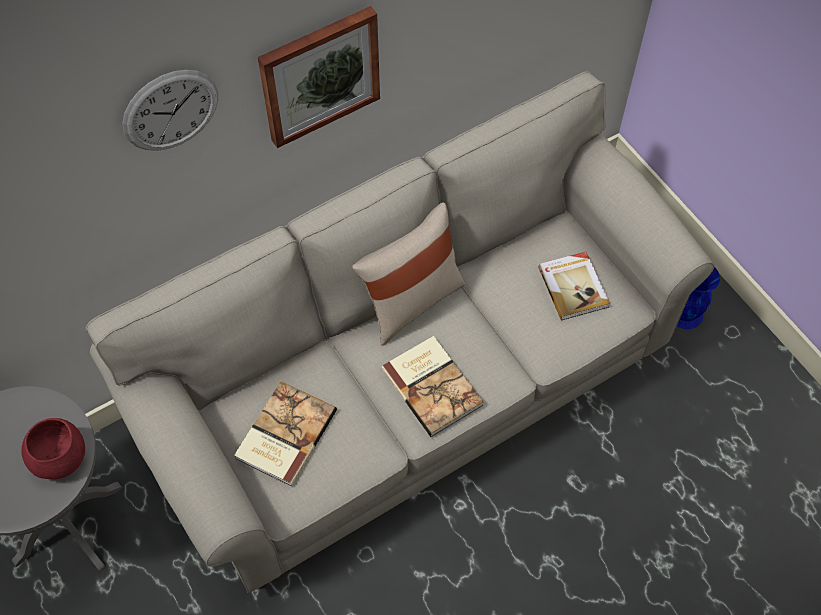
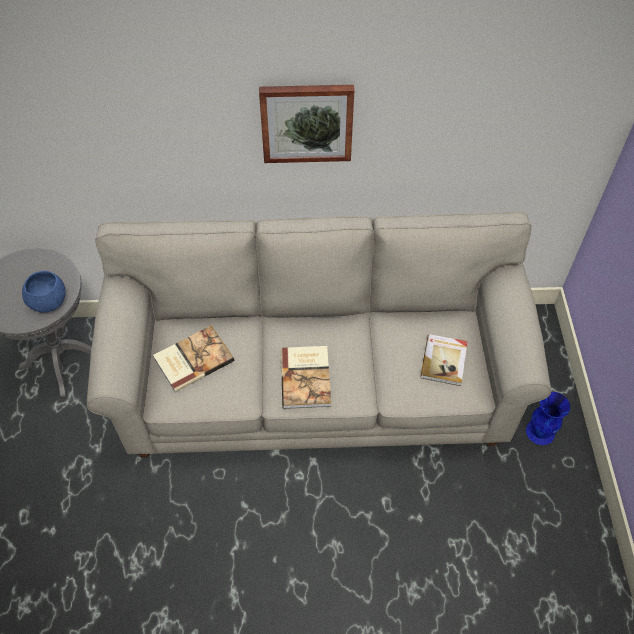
camera: 30 degrees right, 5 degrees down
(60, 459) = (49, 302): red bowl -> blue bowl
(171, 110) = (189, 99): wall clock -> none
(411, 301) = (329, 318): beige pillow -> none

